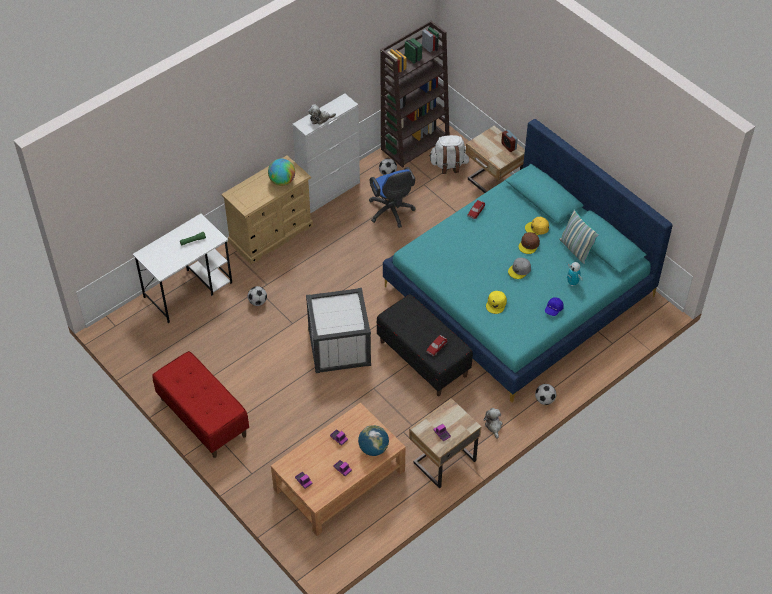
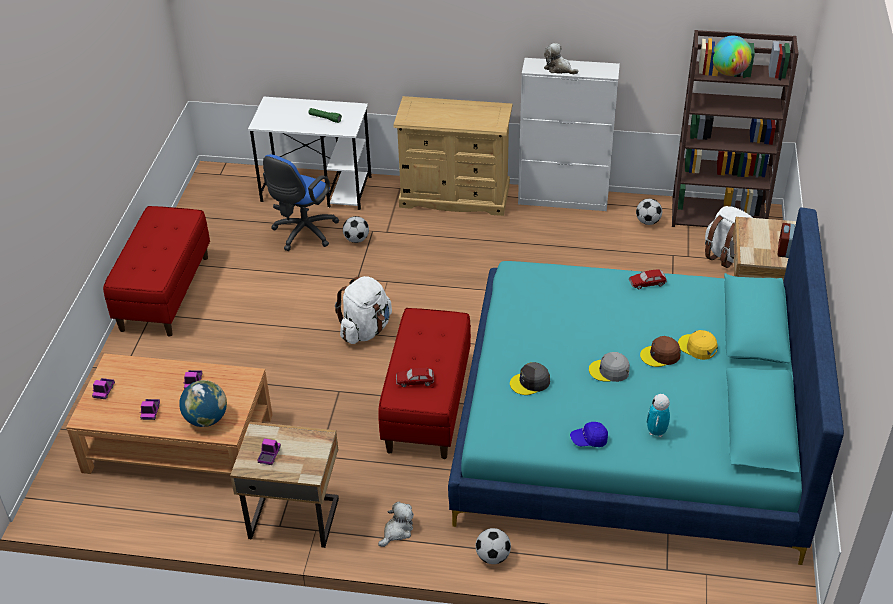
camera: 50 degrees right, 10 degrees down
(282, 181) = (472, 120): globe -> globe (729, 73)
(339, 347) = (366, 330): white storage box -> white backpack
(391, 212) = (599, 256): blue office chair -> blue office chair (303, 234)
(423, 358) = (428, 405): black bench -> red bench
(496, 304) = (530, 382): yellow cap -> grey cap
(575, 249) = (713, 402): pillow -> none

